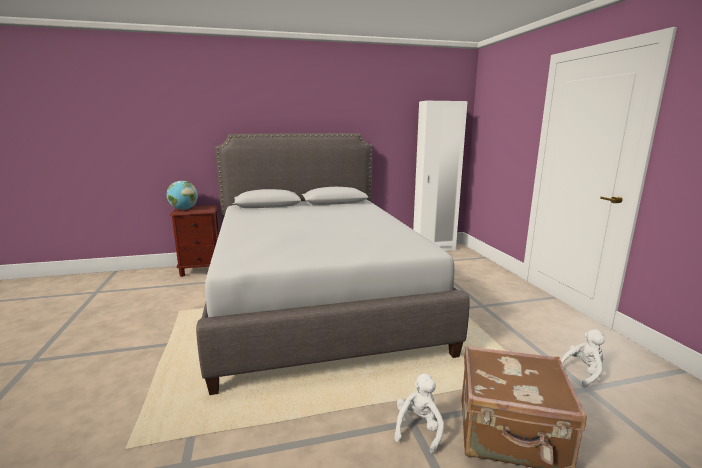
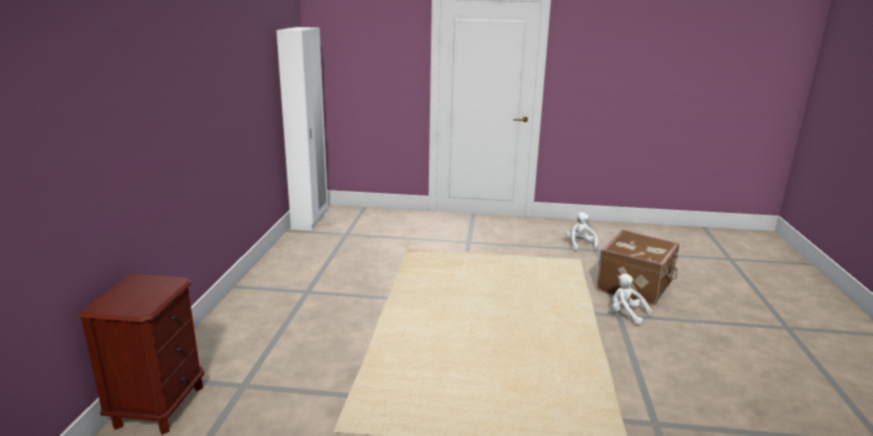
camera: 70 degrees left, 5 degrees up
(183, 209) = (126, 304): globe -> none
(316, 298) = (385, 316): grey bed -> none

